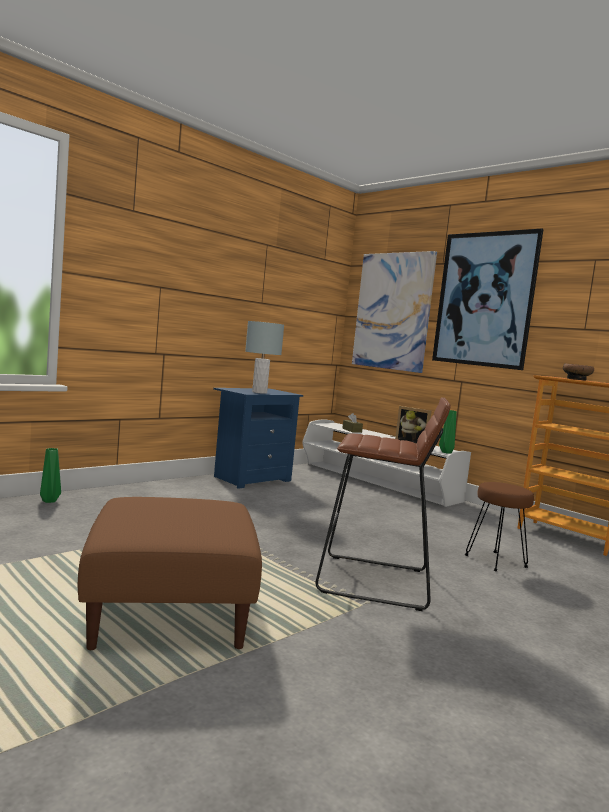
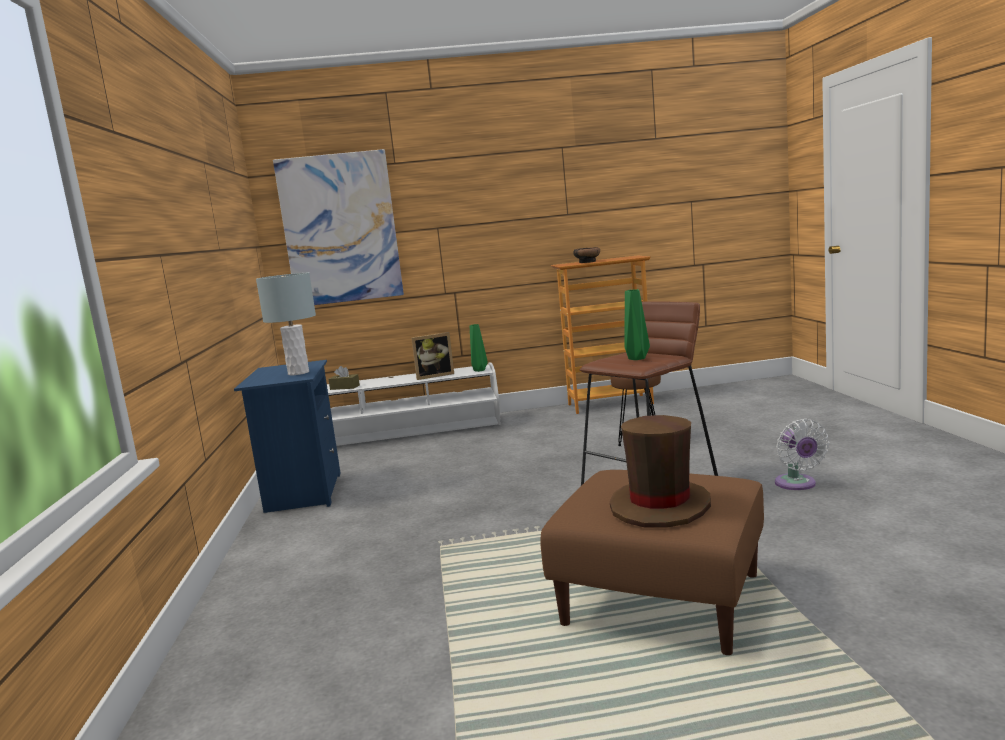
camera: 50 degrees left, 5 degrees up
(50, 501) = (218, 646): green vase -> green vase (637, 358)
(155, 518) = (660, 506): none -> brown hat
(484, 299) = (460, 199): picture -> none
(489, 655) = (797, 484): none -> white fan

